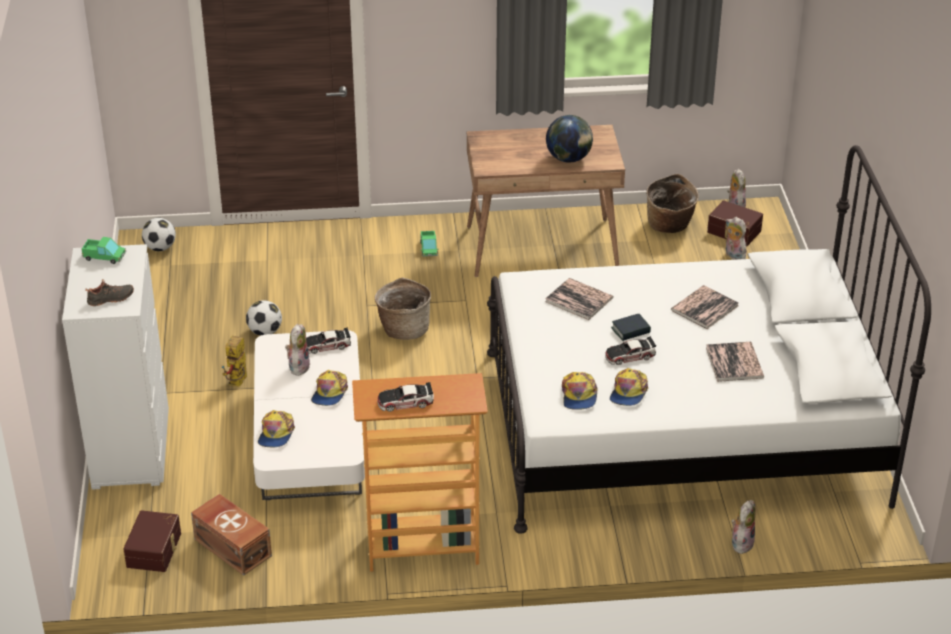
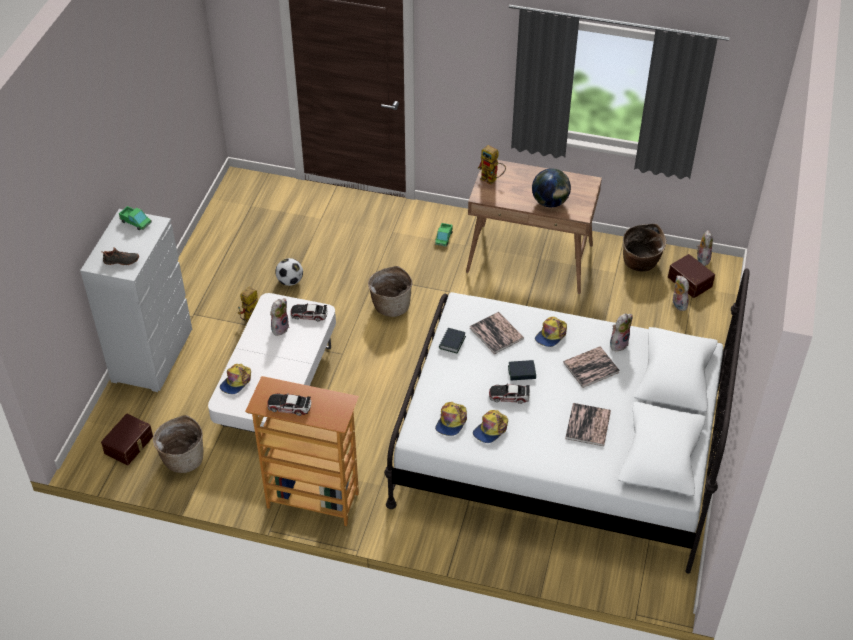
camera: 20 degrees right, 10 degrees up
(160, 248) = (251, 189): football -> none
(233, 546) = (183, 458): brown storage box -> basket
(330, 393) = (291, 357): cap -> cap (551, 335)
(489, 150) = (492, 179): none -> toy robot
(533, 320) = (452, 342): none -> book
(741, 543) = (551, 568): plush toy -> plush toy (618, 343)

